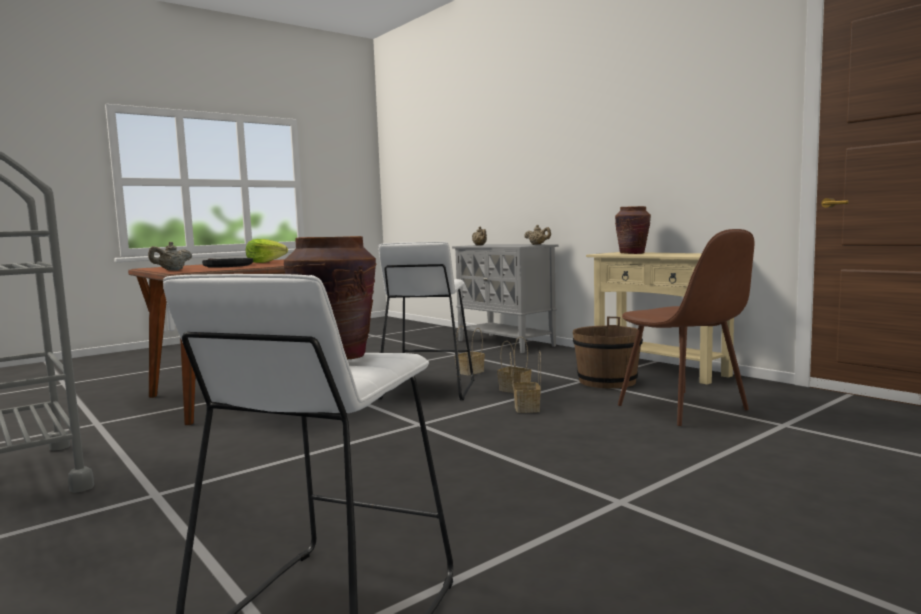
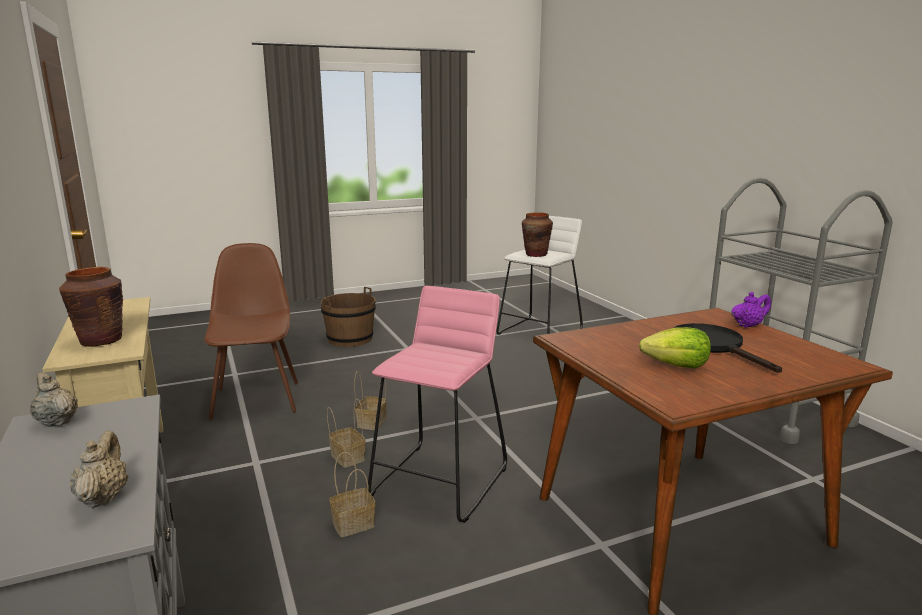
camera: 165 degrees left, 10 degrees up
(172, 270) = (748, 325): beige teapot -> purple teapot
(427, 389) = (440, 481): white stool -> pink stool
(607, 381) = (235, 454): brown bucket -> brown bucket (350, 339)

